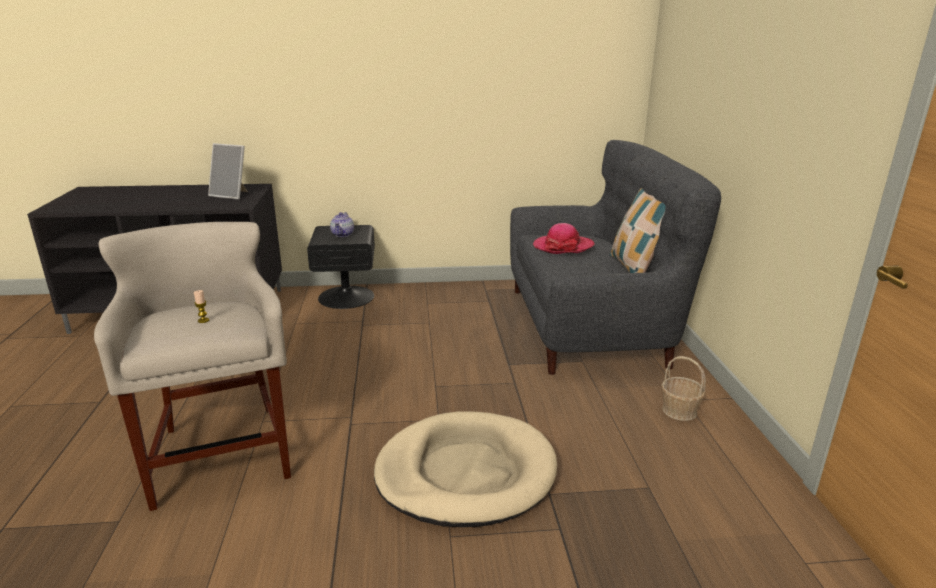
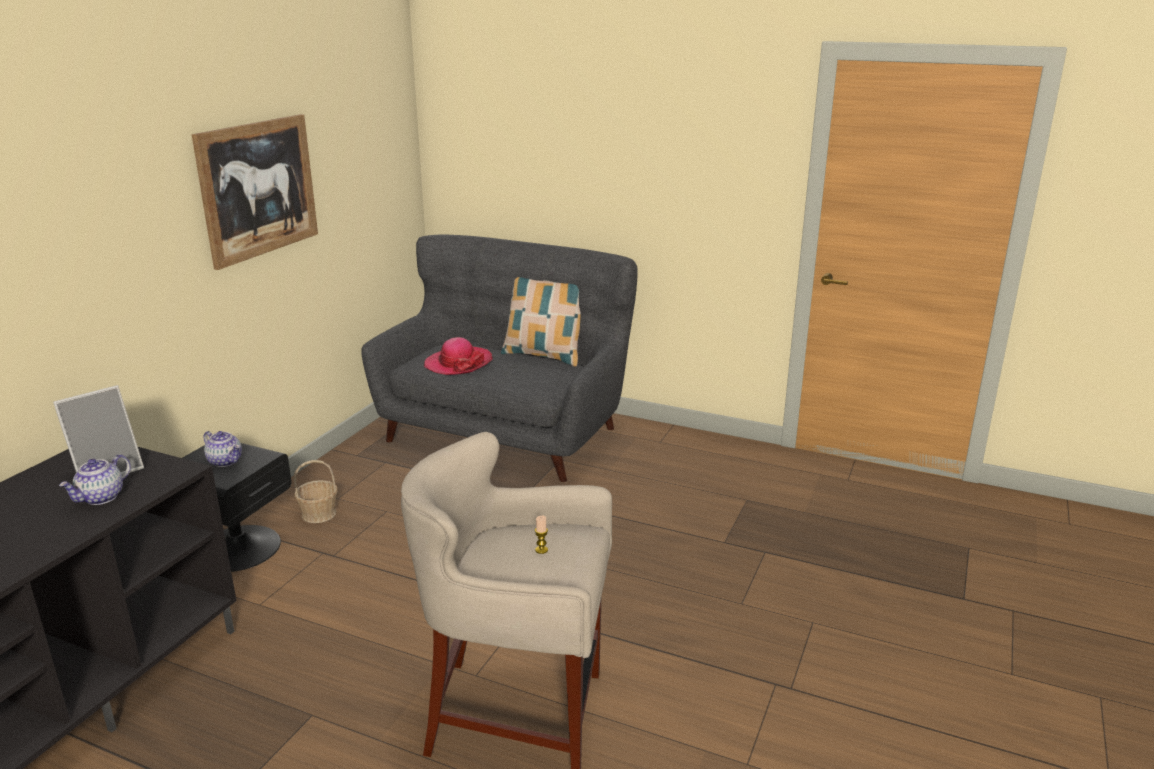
camera: 60 degrees left, 0 degrees up
(200, 202) = (101, 497): none -> teapot
(442, 60) = (258, 188): none -> picture
(465, 473) = (670, 572): beige dog bed -> none
(679, 411) = (671, 450): basket -> basket (319, 514)

